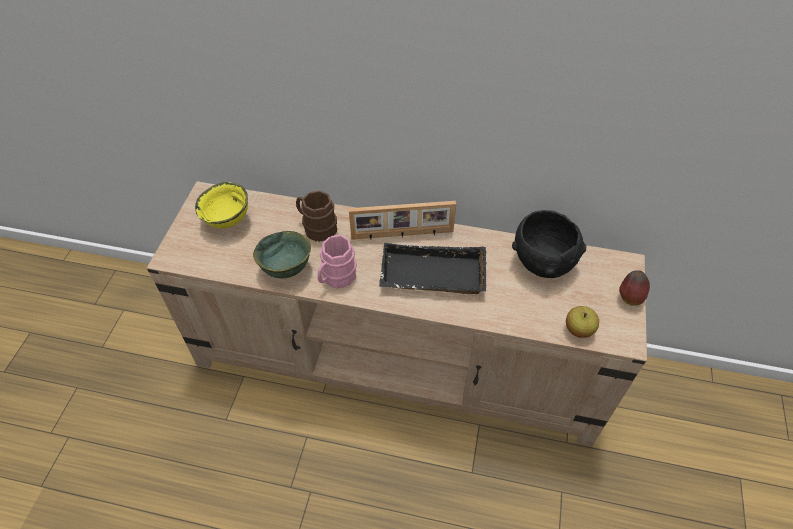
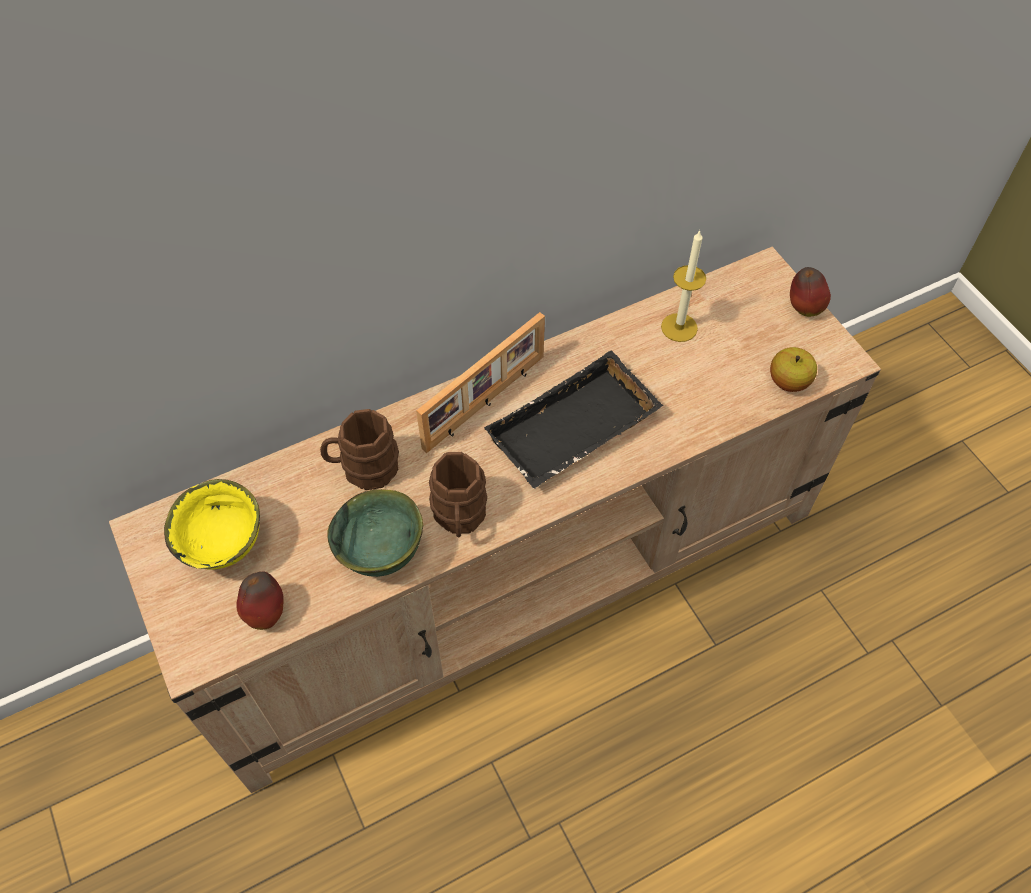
camera: 40 degrees left, 5 degrees up
(215, 260) = (266, 612): none -> apple
(336, 278) = (459, 517): pink mug -> brown mug
(542, 262) = (679, 327): black bowl -> candle

